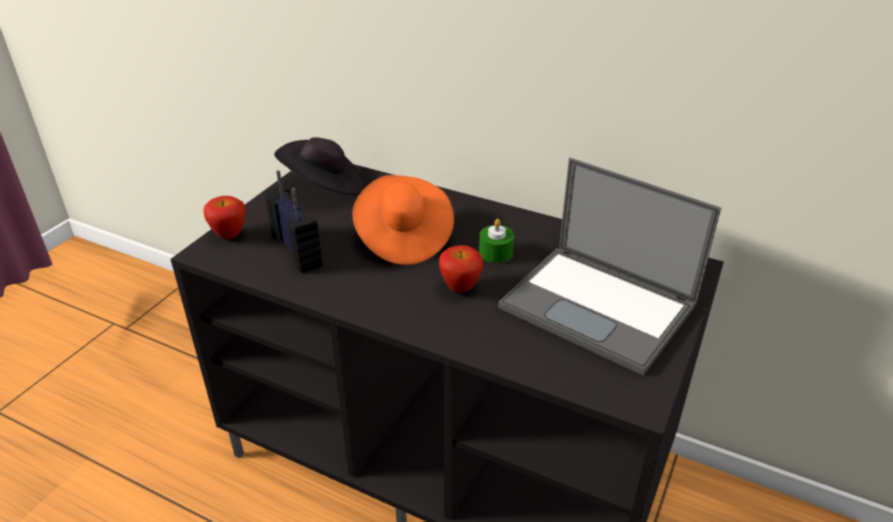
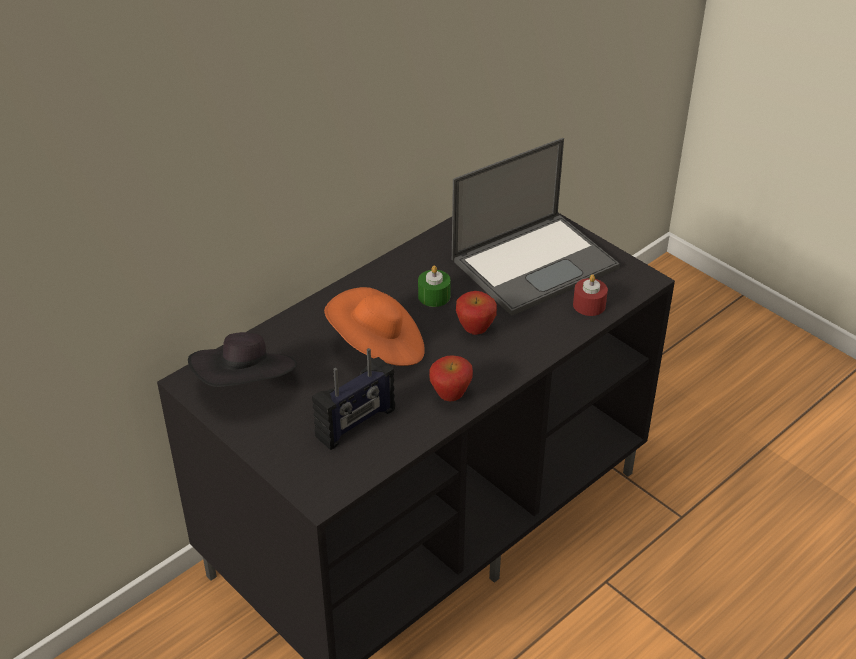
camera: 70 degrees left, 5 degrees up
(229, 235) = (299, 473): apple -> apple (450, 396)
(297, 249) = (356, 424): radio -> radio turned 150 degrees clockwise
(556, 363) = (589, 305): none -> red candle

